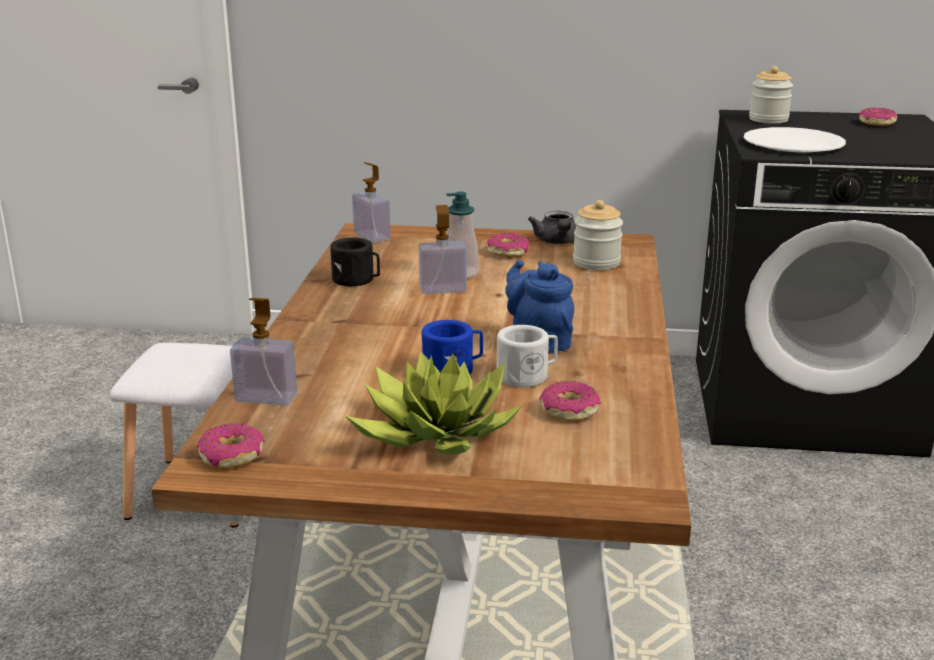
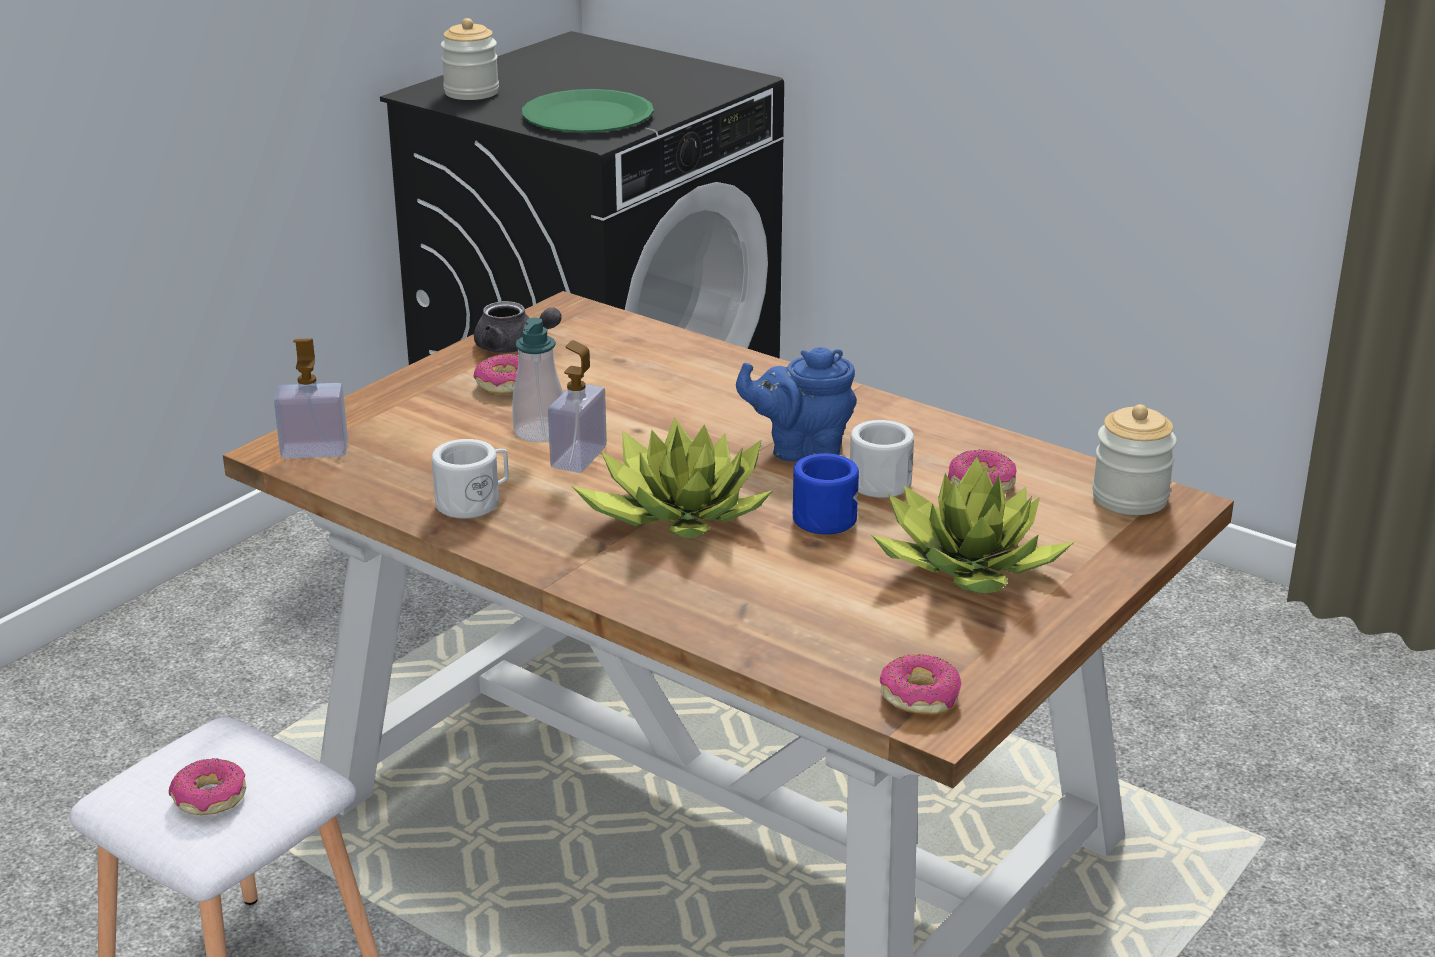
camera: 60 degrees left, 5 degrees up
(266, 397) = (785, 645): soap dispenser -> none
(357, 280) = (474, 502): black mug -> white mug
(403, 329) = (675, 513): none -> potted plant
(596, 262) = (611, 348): jar -> jar (1130, 498)
(793, 144) = (588, 116): white plate -> green plate
(876, 123) = (571, 59): donut -> donut (209, 798)

